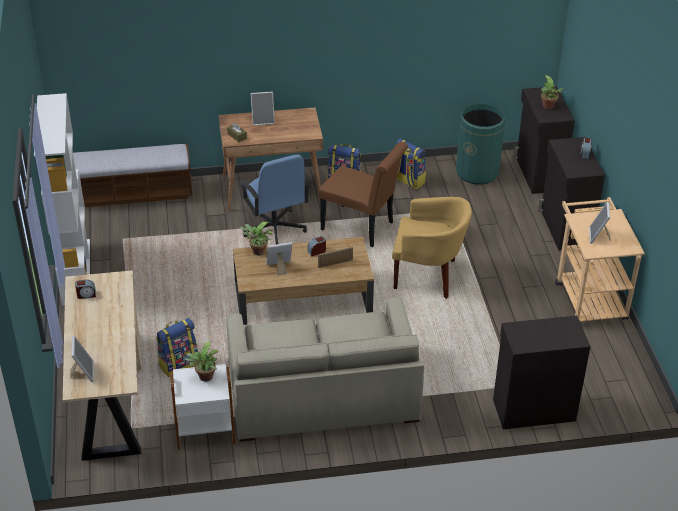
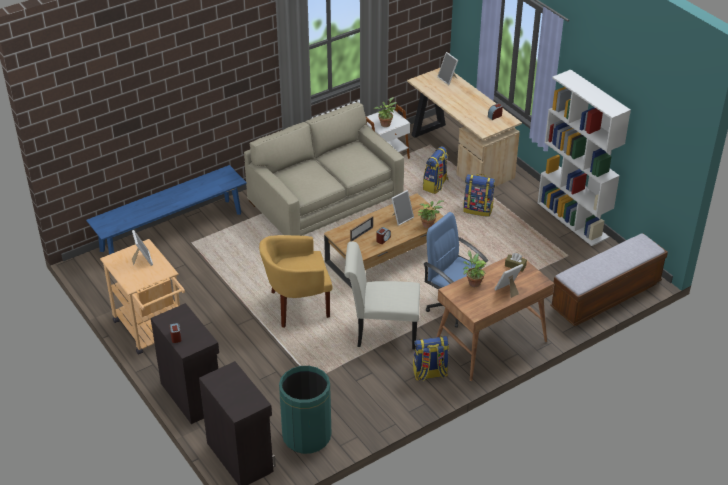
camera: 155 degrees right, 0 degrees up
(362, 227) = (381, 332): brown chair -> white chair
(408, 181) = (371, 399): backpack -> backpack (478, 209)
(533, 409) = (172, 231): black cabinet -> blue bench
(549, 107) = (232, 387): potted plant -> potted plant (473, 282)

